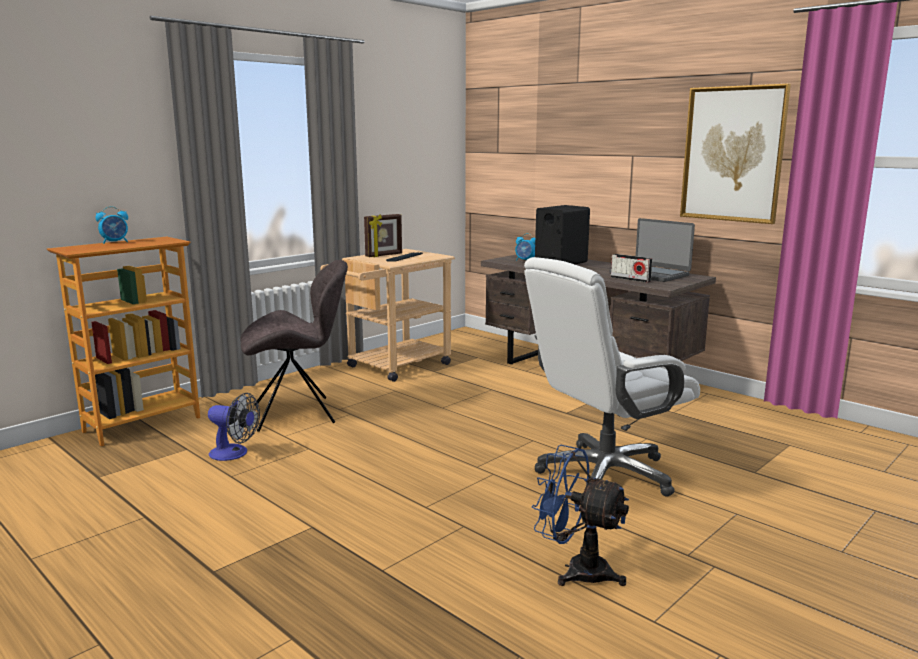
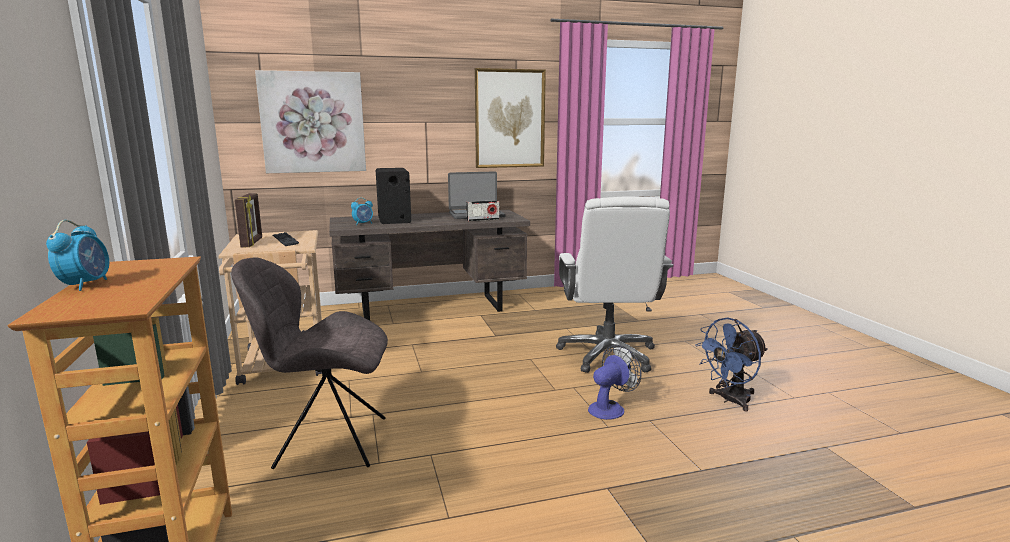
camera: 60 degrees left, 0 degrees up
(234, 454) = (388, 504): fan -> fan (610, 408)
(298, 413) = (327, 442): grey chair -> grey chair turned 105 degrees counterclockwise
(530, 153) = (313, 122): none -> picture

